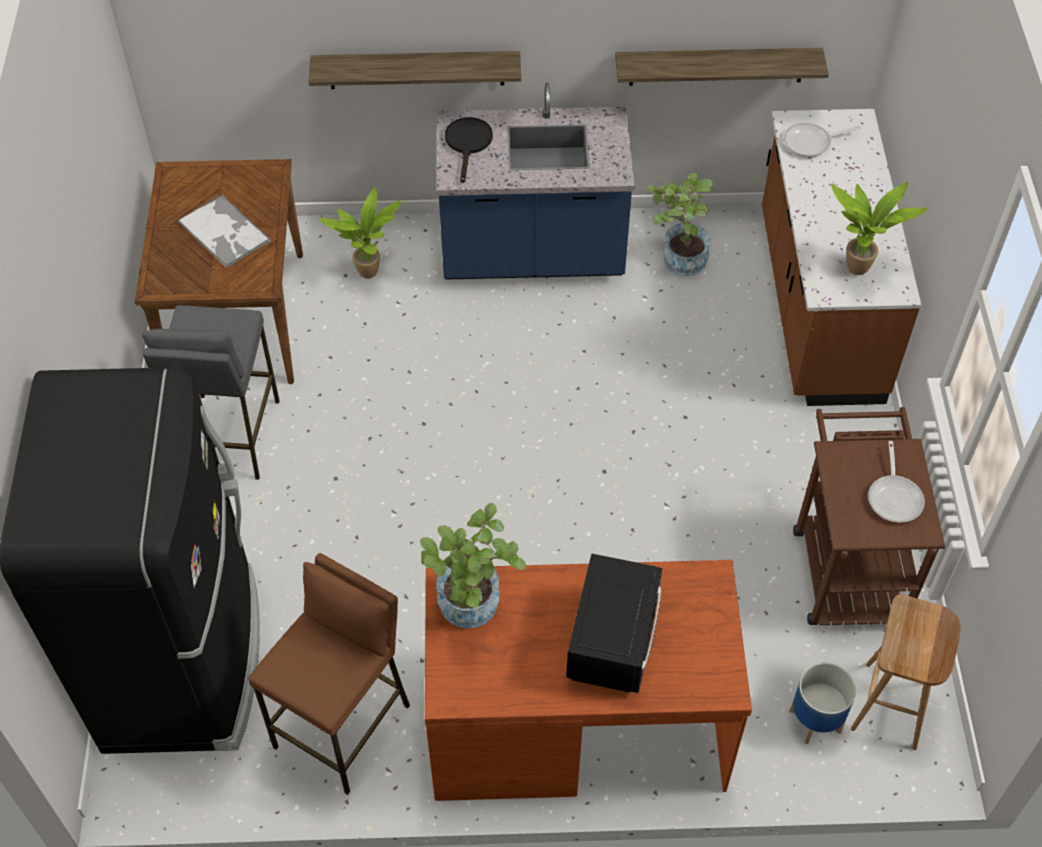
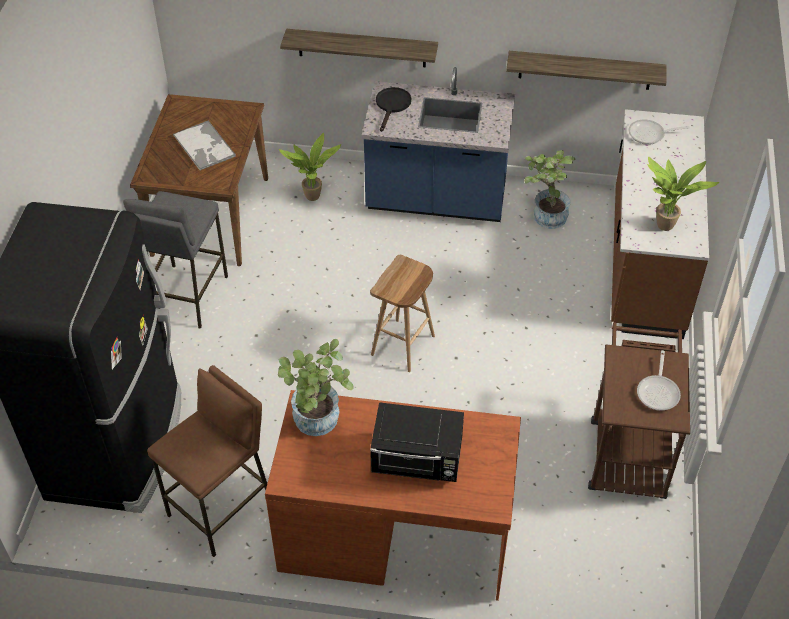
camera: 10 degrees right, 5 degrees down
(614, 640) = (418, 460): black microwave -> black microwave turned 75 degrees clockwise
(815, 722) = (579, 560): planter -> none
(891, 707) = (640, 559): brown stool -> brown stool (403, 346)

